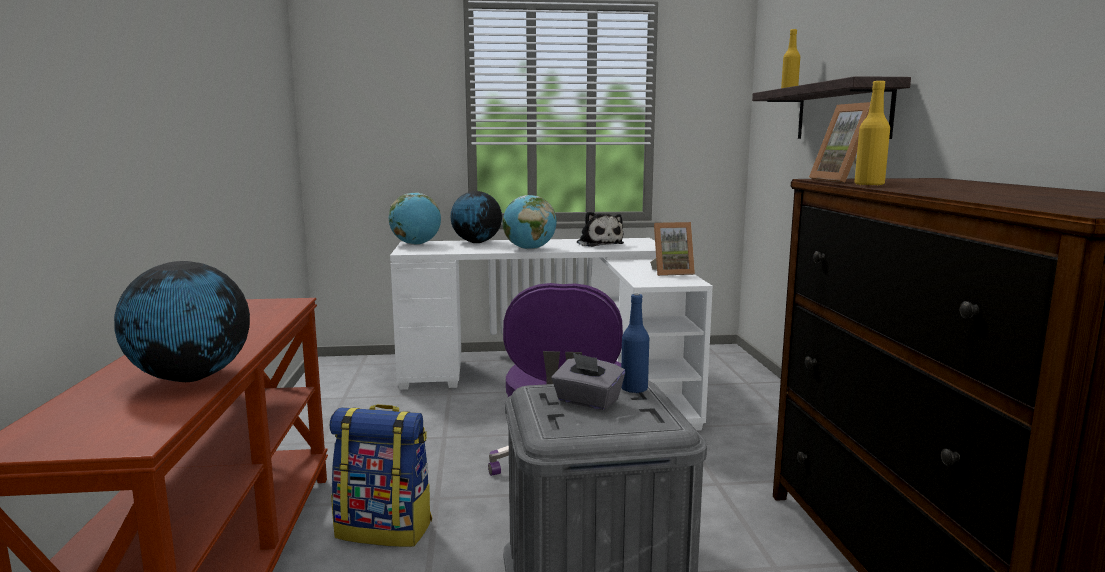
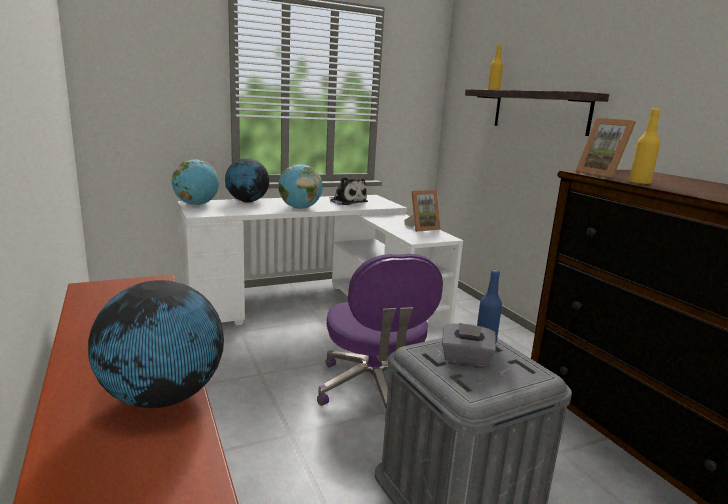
camera: 20 degrees left, 5 degrees up
(385, 529) = (264, 472): backpack -> none

